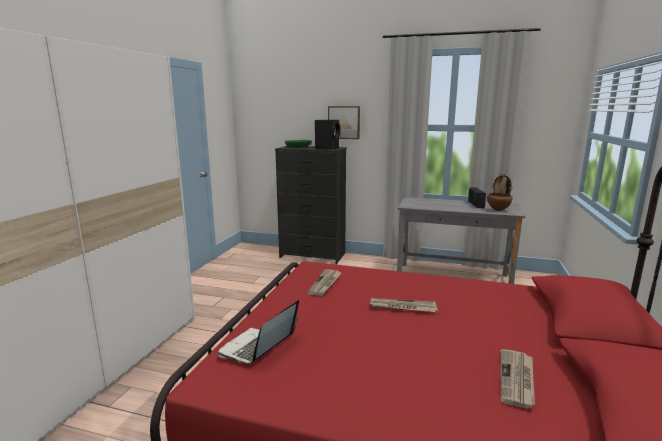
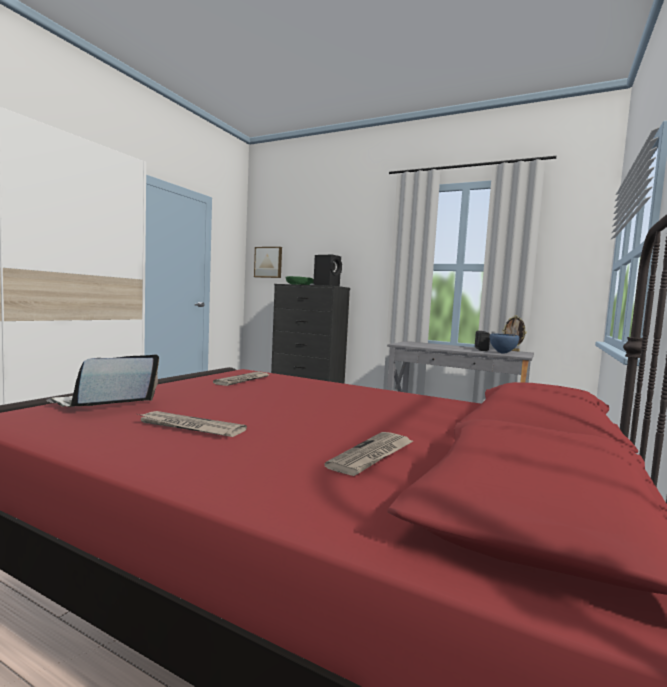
camera: 10 degrees right, 10 degrees down
(344, 122) = (349, 262): picture -> picture (268, 262)
(402, 307) = (306, 400): newspaper -> newspaper (189, 427)
(498, 210) = (503, 353): brown bowl -> blue bowl

